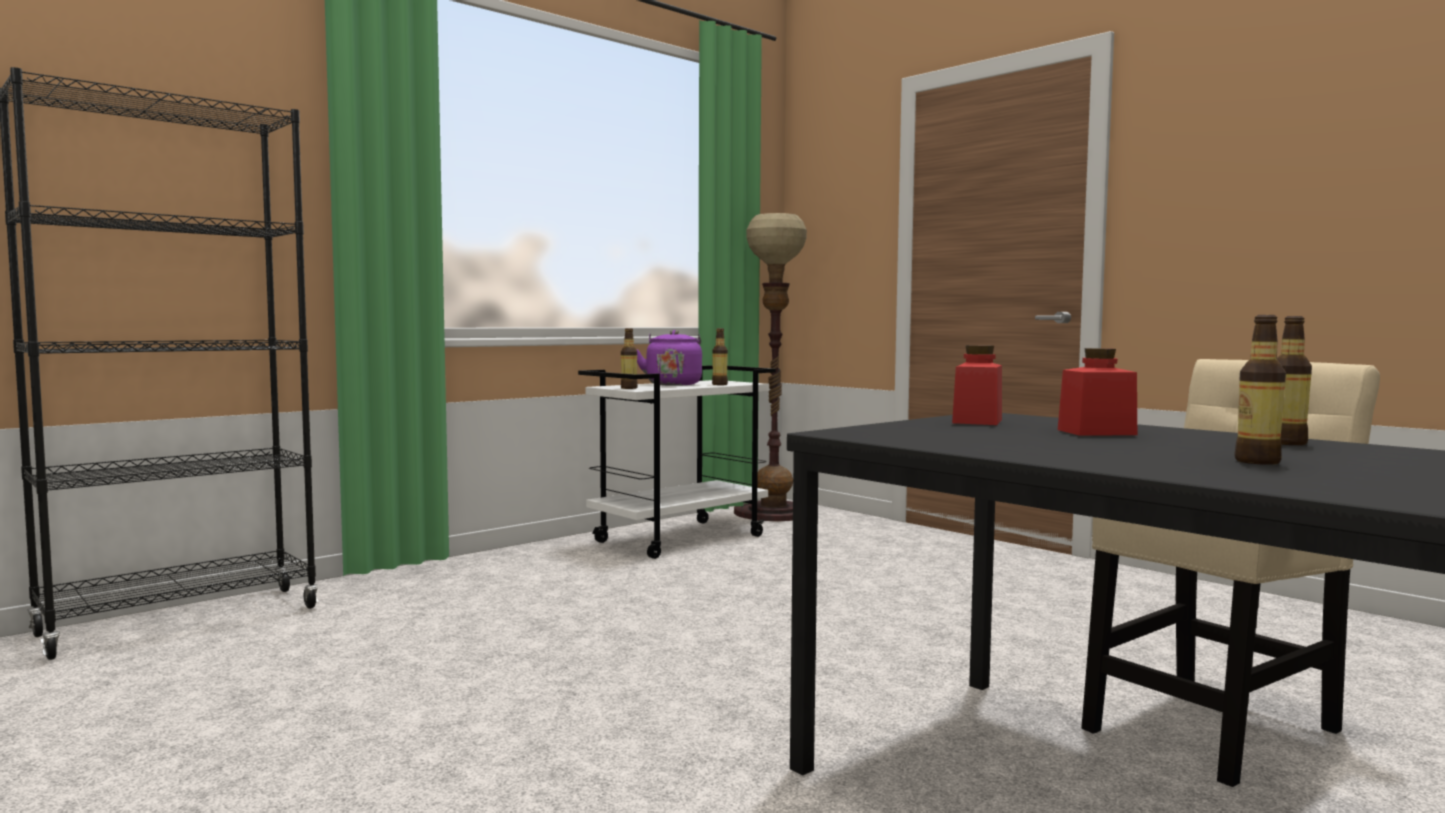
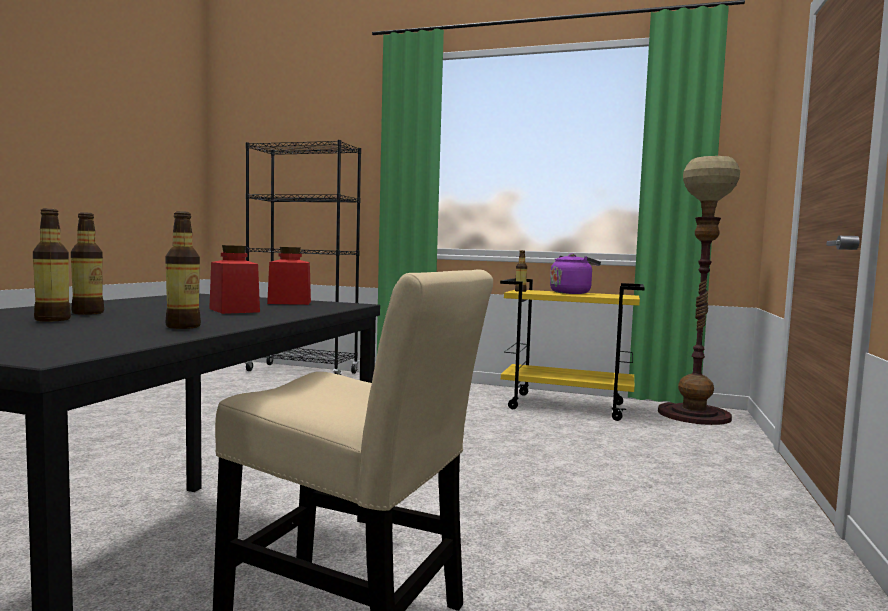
camera: 60 degrees right, 0 degrees up
(680, 538) = (568, 406): white cart -> yellow cart
(719, 384) = (595, 295): bottle -> bottle (88, 313)

